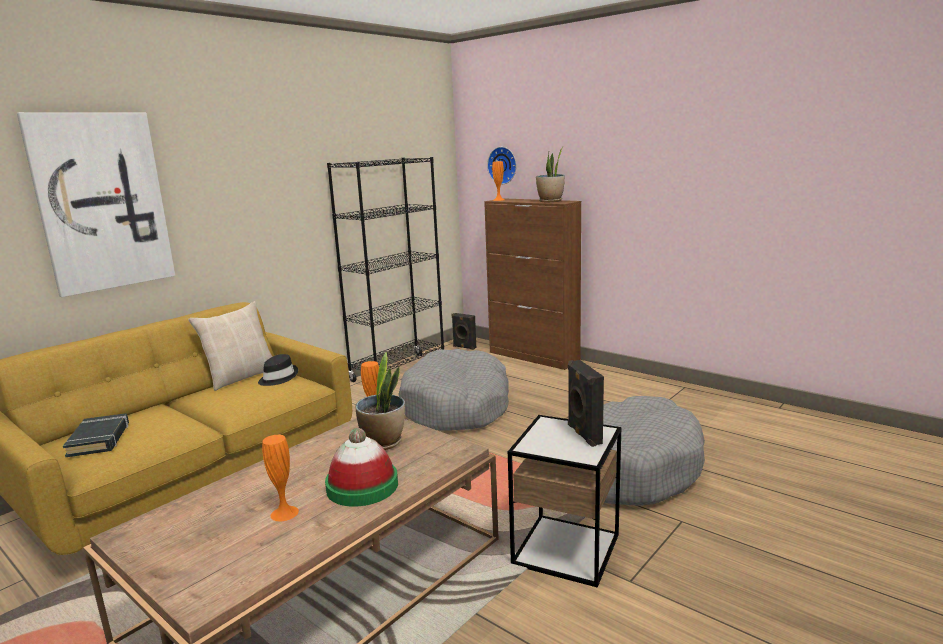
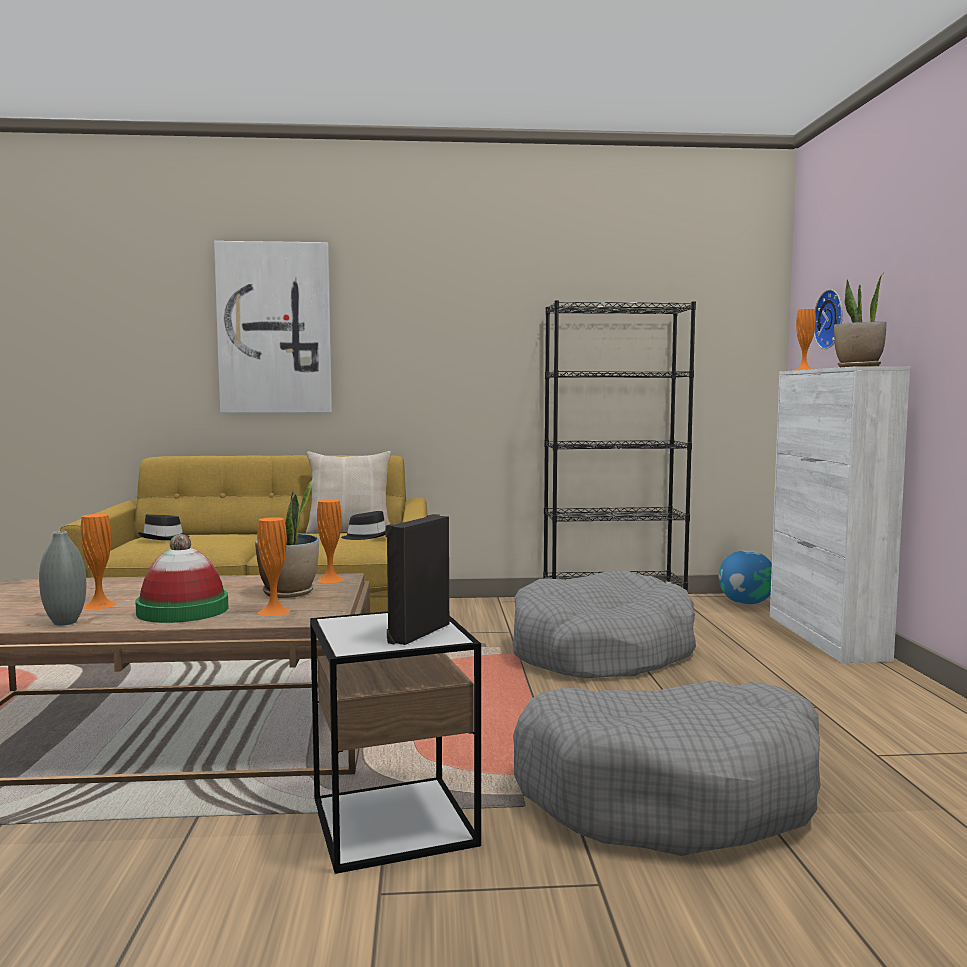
camera: 45 degrees right, 10 degrees down
(99, 439) = (165, 538): black book -> black hat
(313, 536) = (65, 622): none -> grey vase
(421, 459) = (274, 611): none -> orange vase
(464, 347) = (746, 603): black speaker -> globe
(534, 357) = (826, 637): brown cabinet -> white cabinet

